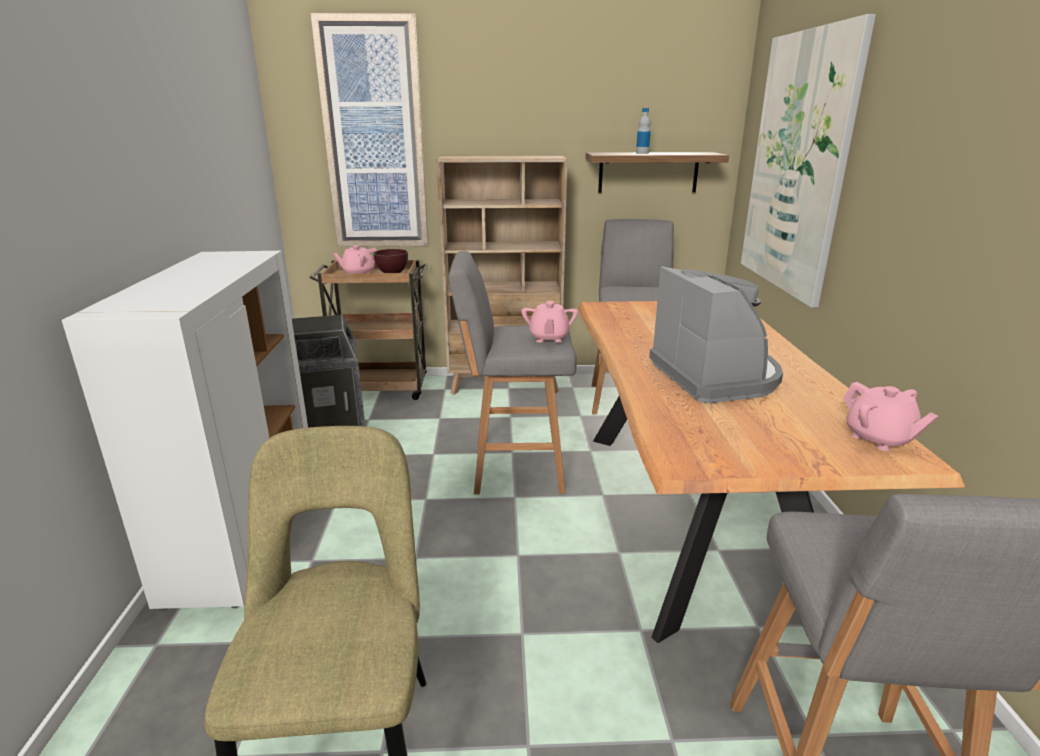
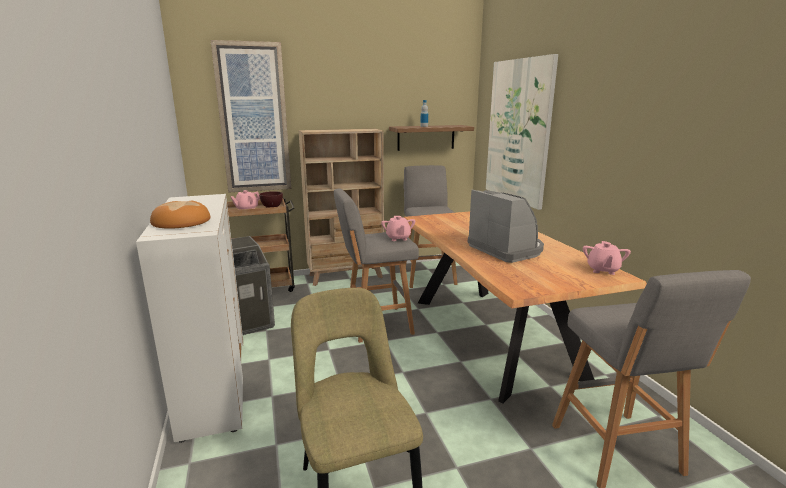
camera: 15 degrees left, 5 degrees down
(160, 292) = (180, 222): none -> bread
(879, 439) = (602, 270): pink teapot -> pink teapot turned 60 degrees clockwise

